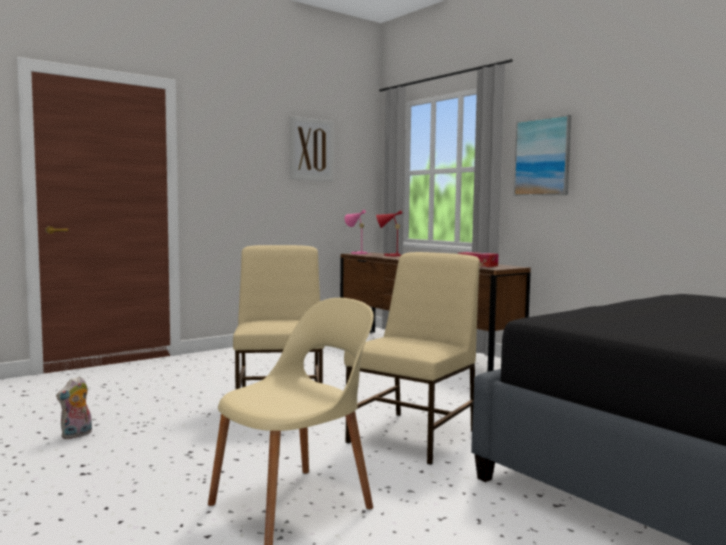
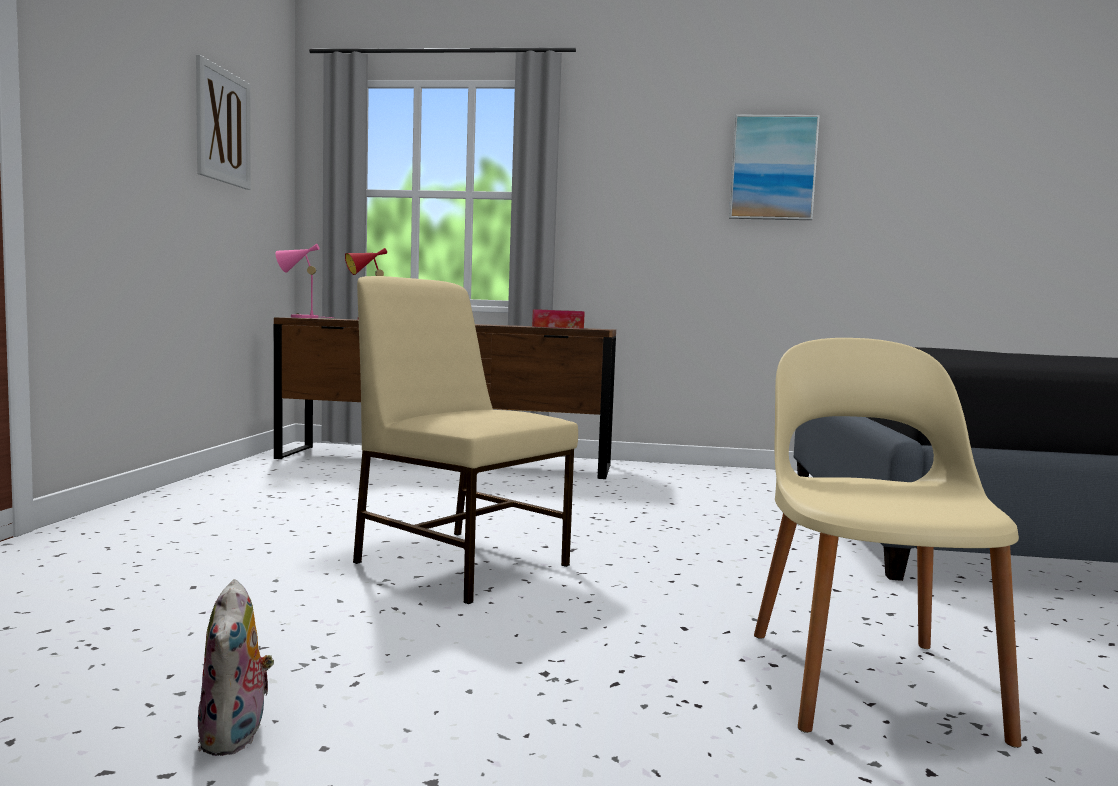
camera: 45 degrees left, 0 degrees up
(414, 436) = (720, 555): beige chair -> none
(542, 157) = (613, 187): picture -> picture (772, 168)

